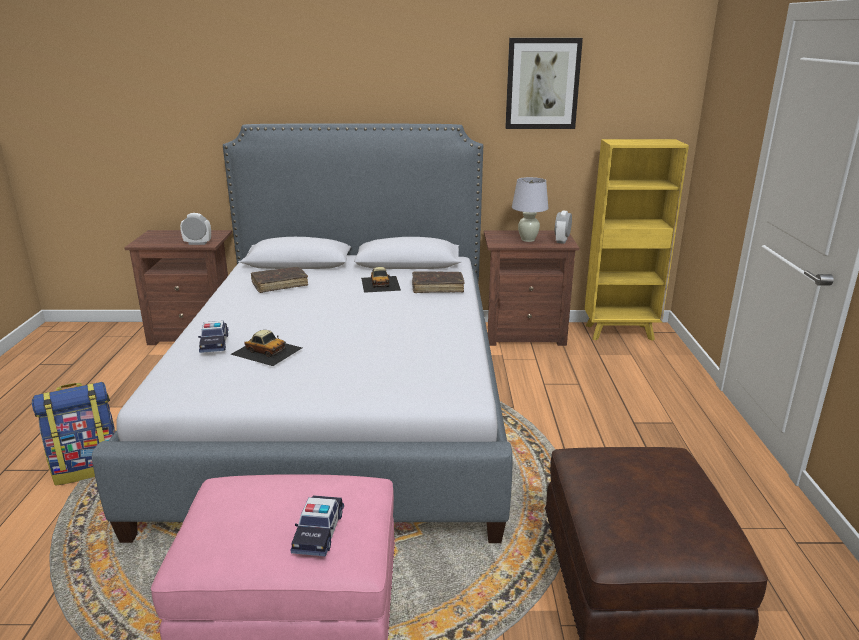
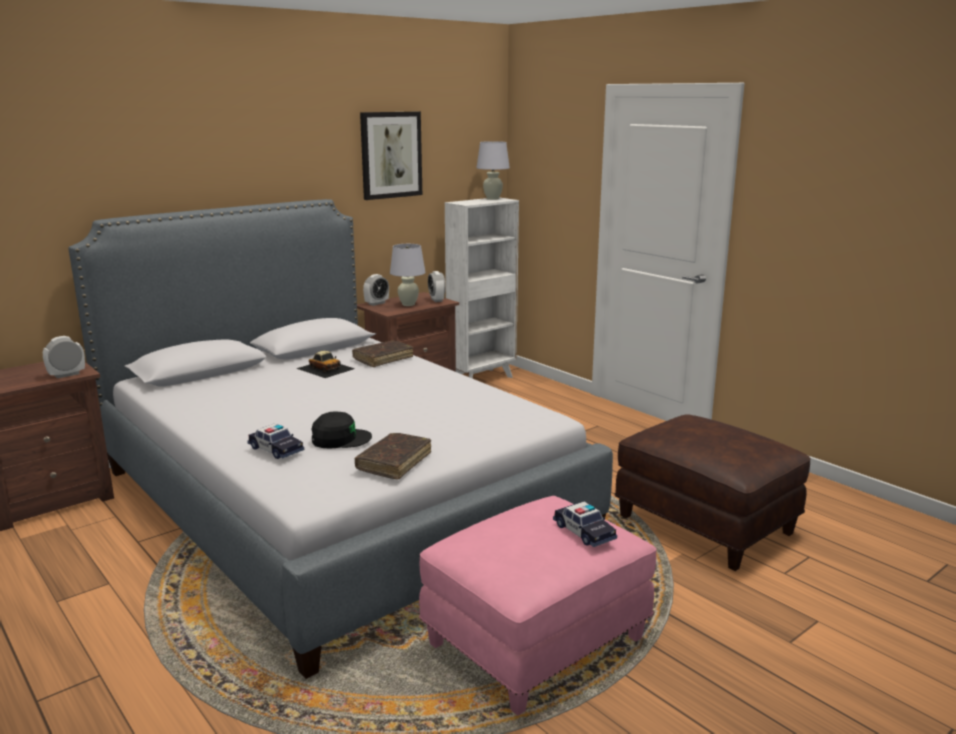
camera: 40 degrees left, 5 degrees down
(88, 468) = (150, 651): backpack -> none
(266, 350) = (340, 439): toy car -> black cap
(280, 284) = (225, 393): brown book -> brown book (394, 462)
(503, 233) = (376, 303): none -> alarm clock
(621, 332) = (482, 378): yellow bookcase -> white bookcase
(662, 140) = (492, 199): none -> white table lamp

